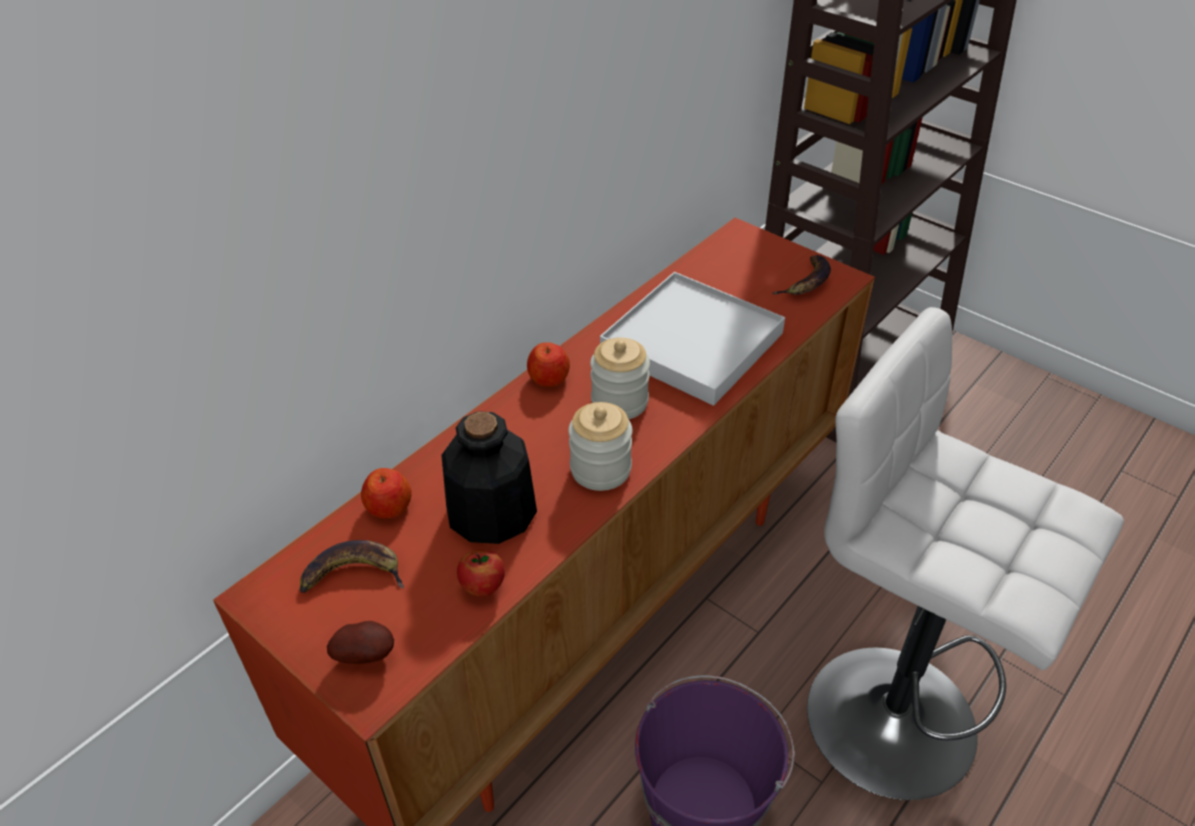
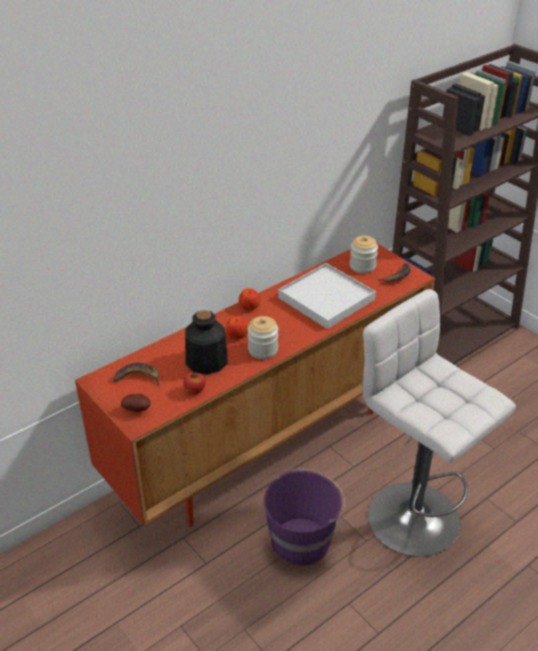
camera: 10 degrees right, 5 degrees down
(389, 507) = (159, 353): apple -> apple (237, 335)
(619, 402) = (281, 321): jar -> jar (362, 266)

